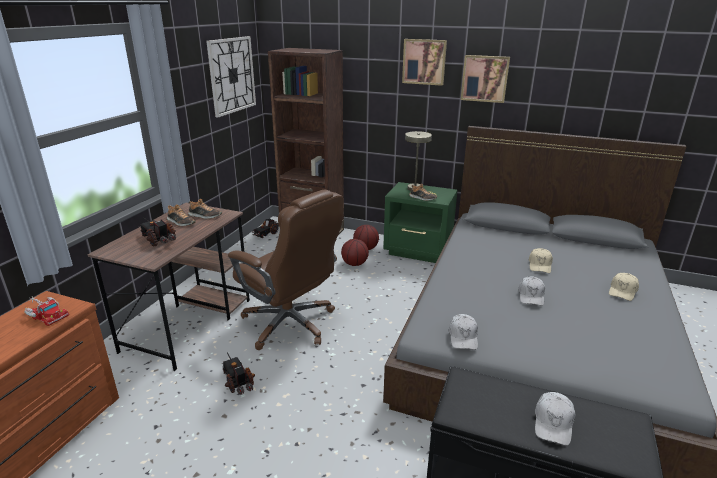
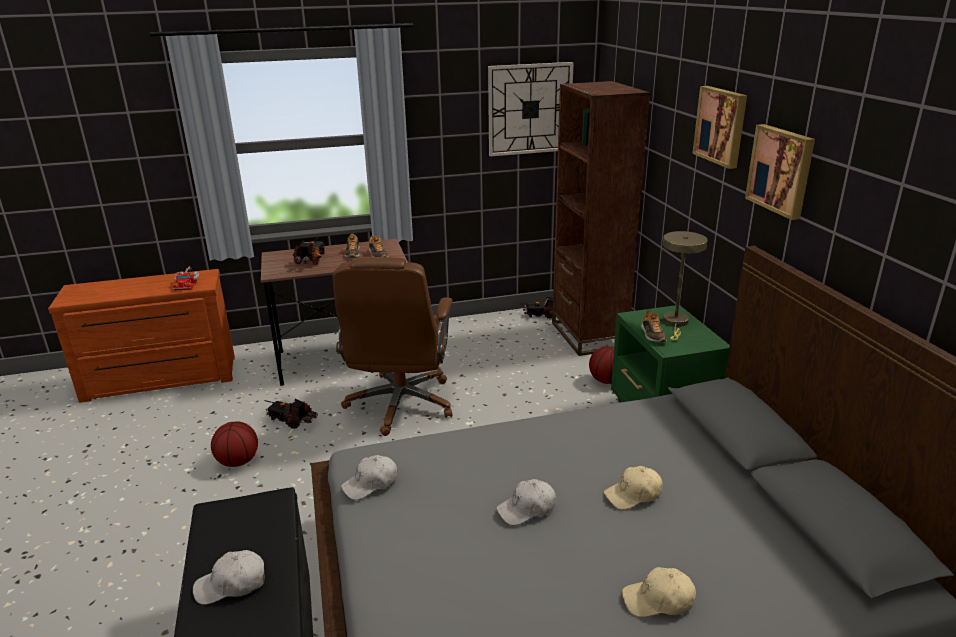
camera: 55 degrees right, 0 degrees up
(238, 381) = (292, 420): toy truck -> toy truck turned 90 degrees counterclockwise
(354, 264) = (561, 389): basketball -> basketball (238, 461)

